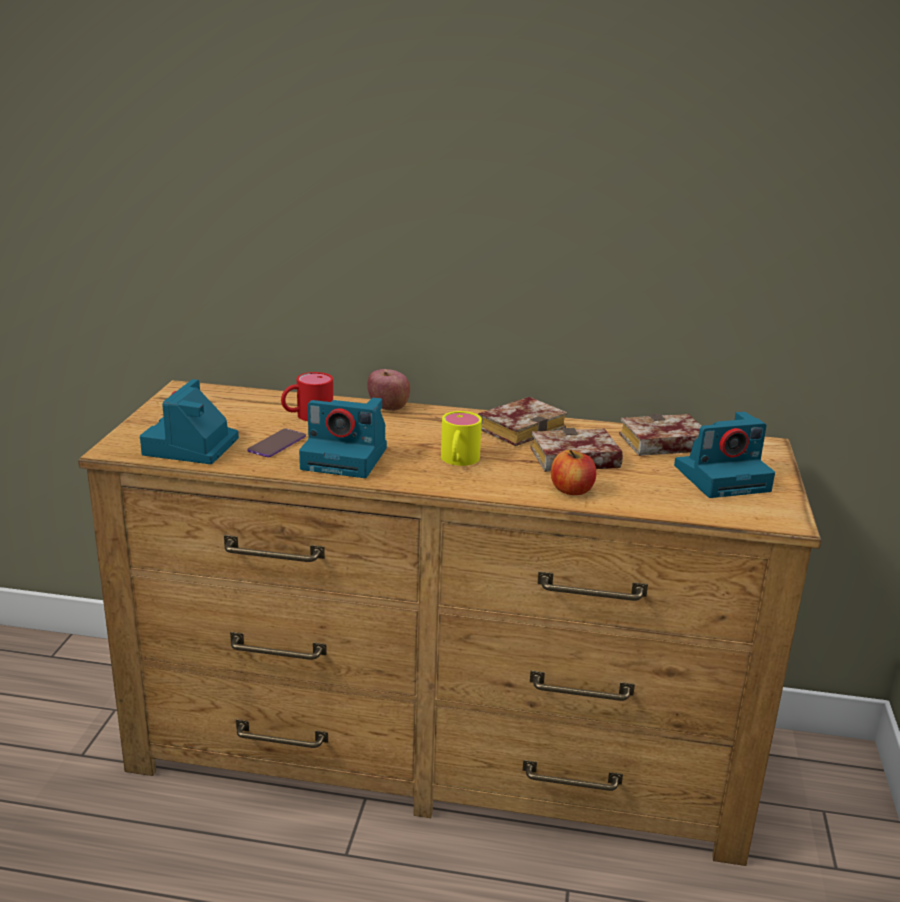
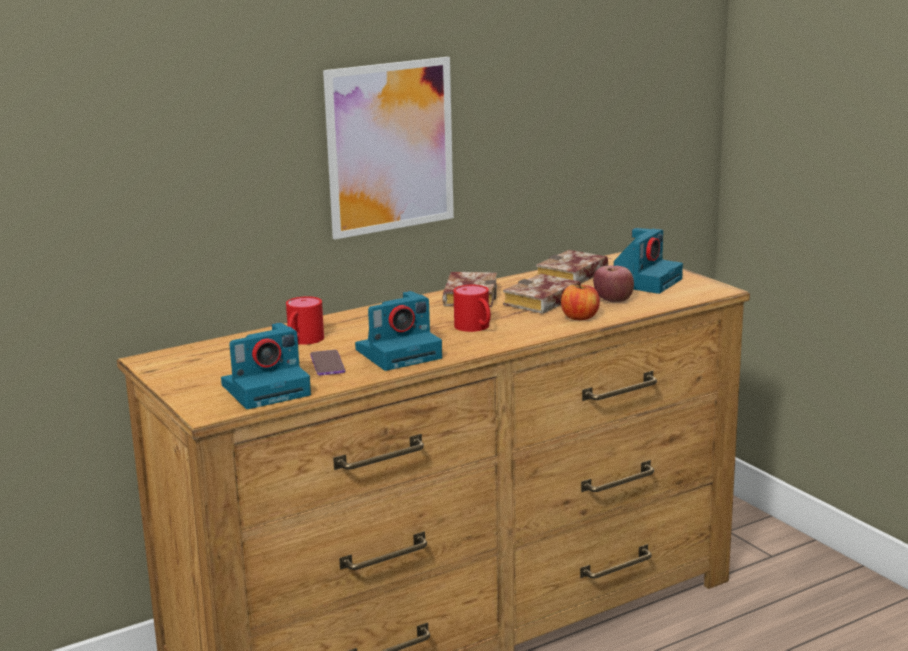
camera: 40 degrees left, 5 degrees down
(191, 447) = (267, 389): camera -> camera turned 90 degrees counterclockwise
(388, 407) = (347, 316): apple -> apple (613, 300)
(458, 461) = (476, 328): yellow mug -> red mug
(476, 245) = (390, 147): none -> picture

